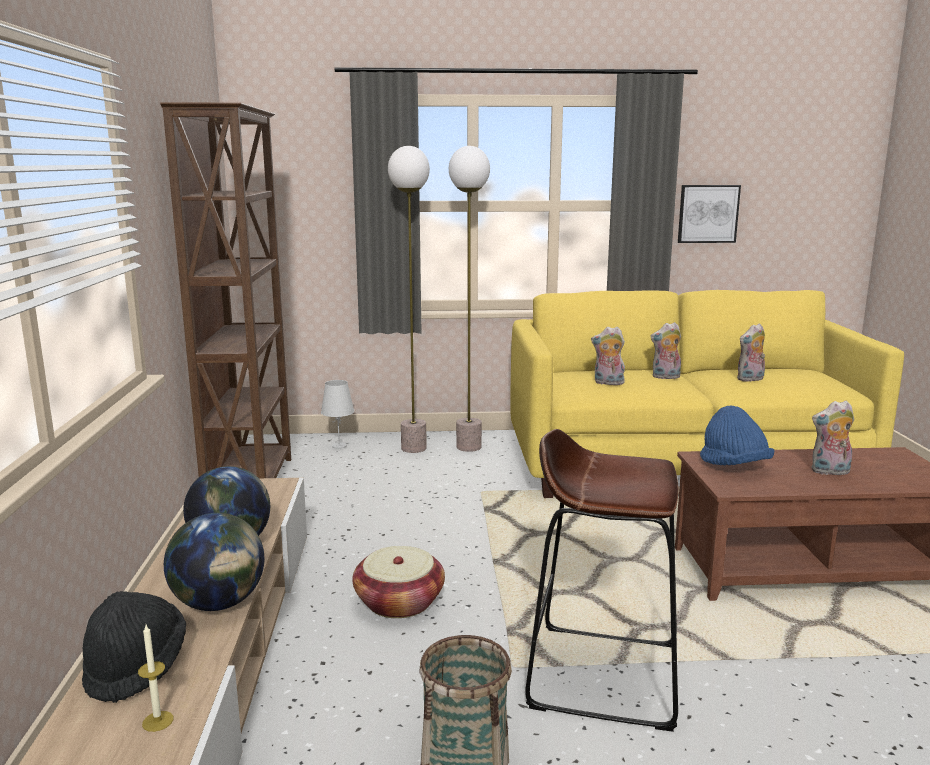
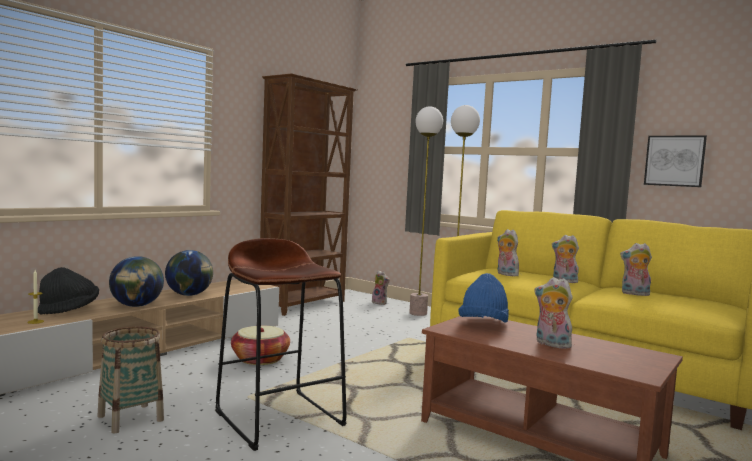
camera: 40 degrees right, 10 degrees down
(339, 446) = (380, 303): white table lamp -> plush toy

